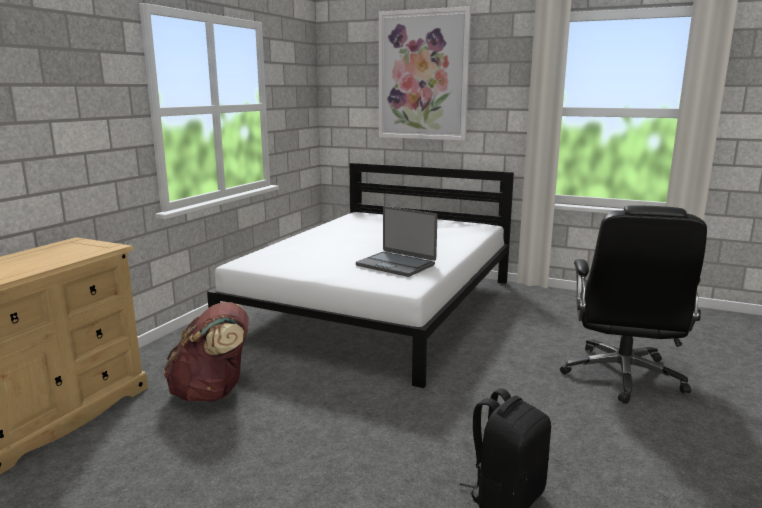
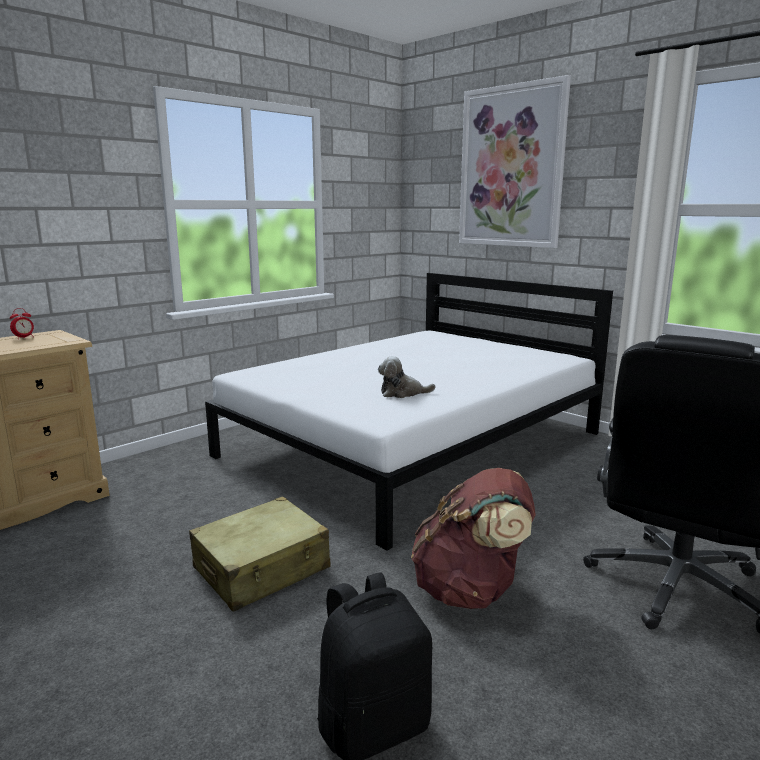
camera: 20 degrees right, 0 degrees up
(55, 248) = (24, 338): none -> alarm clock
(213, 392) = (162, 512): brown backpack -> brown backpack (471, 591)
(340, 418) = (262, 569): none -> beige suitcase
(396, 265) = (402, 393): laptop -> plush toy

